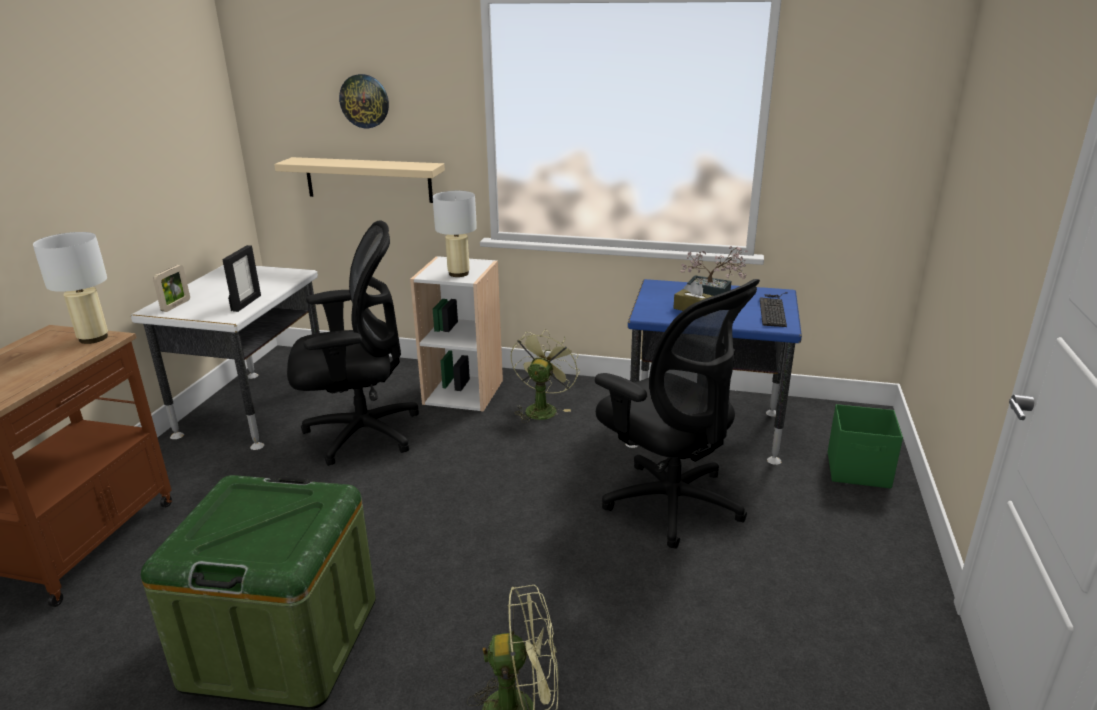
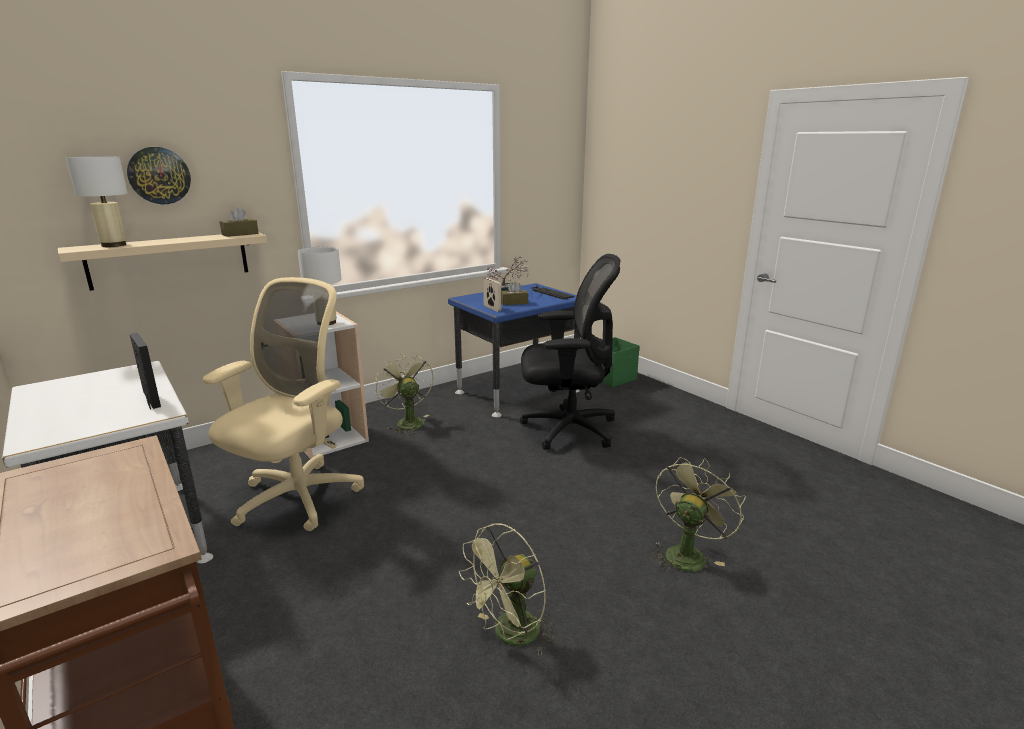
camera: 50 degrees left, 5 degrees down
(93, 338) = (110, 457): white table lamp -> white table lamp (113, 245)
(176, 305) = (56, 429): picture frame -> picture frame (492, 308)
(282, 642) = (510, 636): green storage box -> green fan
(356, 436) = (294, 502): black office chair -> beige office chair
(420, 165) = (240, 234): none -> brown tissue box

